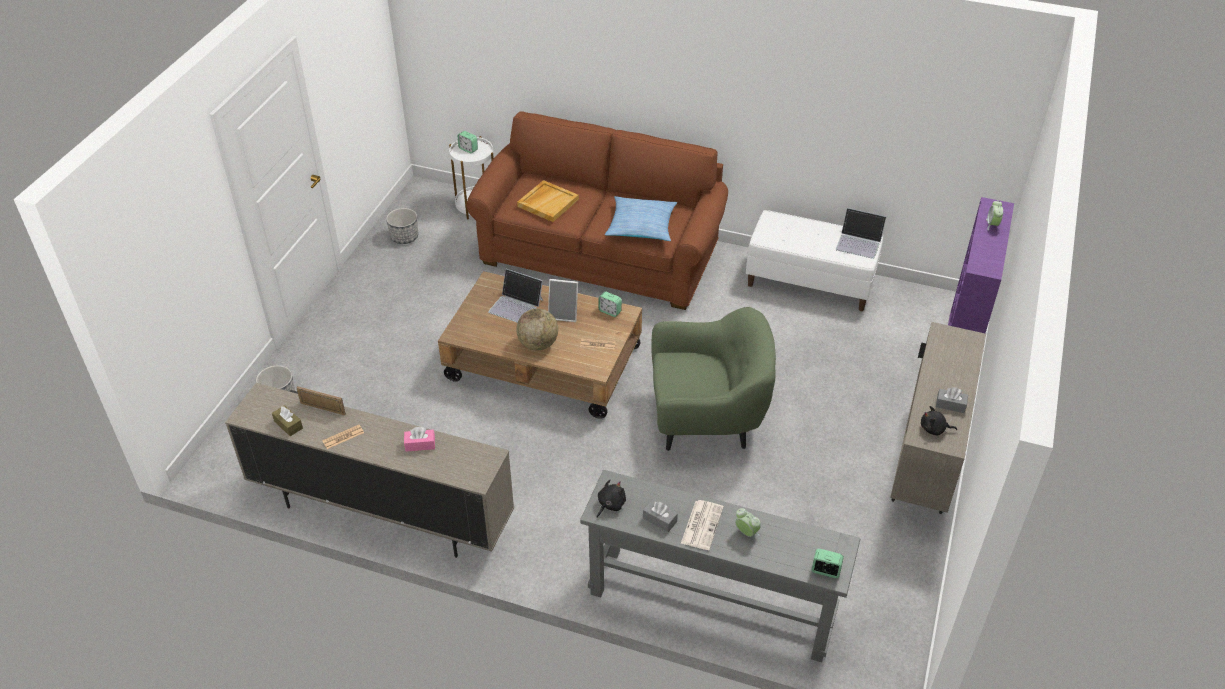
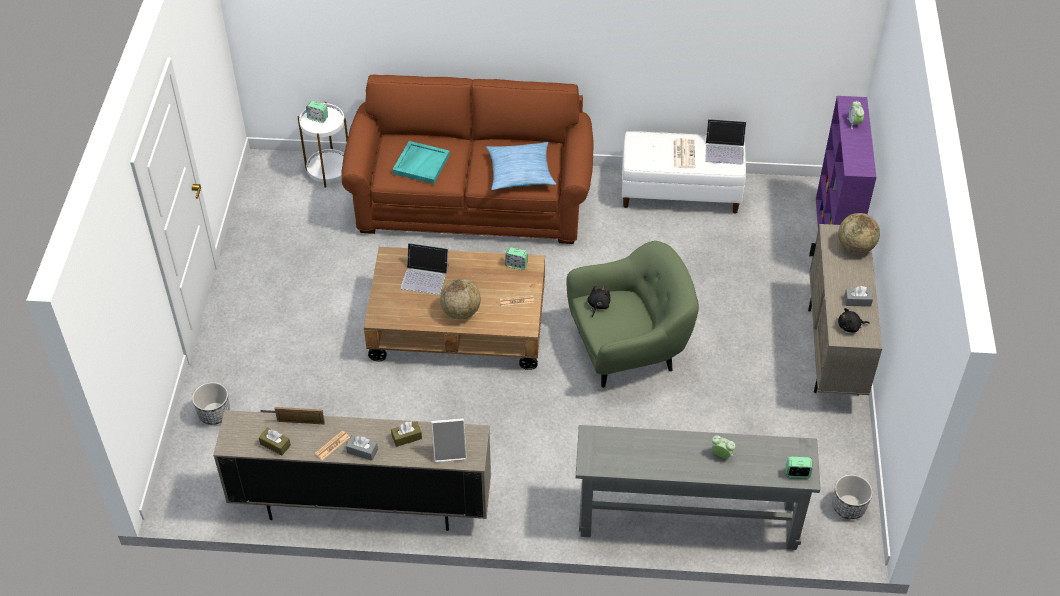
camera: 15 degrees left, 5 degrees up
(405, 237) = (269, 219): planter -> planter (848, 507)
(420, 444) = (406, 437): pink tissue box -> brown tissue box
(548, 202) = (421, 164): beige tray -> turquoise tray
(564, 314) = (474, 276): picture frame -> picture frame (450, 451)
(610, 504) = (597, 456): black plush toy -> black plush toy (598, 305)
(659, 520) = (644, 460): grey tissue box -> grey tissue box (362, 451)
(702, 524) = (681, 456): newspaper -> newspaper (683, 153)
(964, 351) = (855, 247): none -> globe

